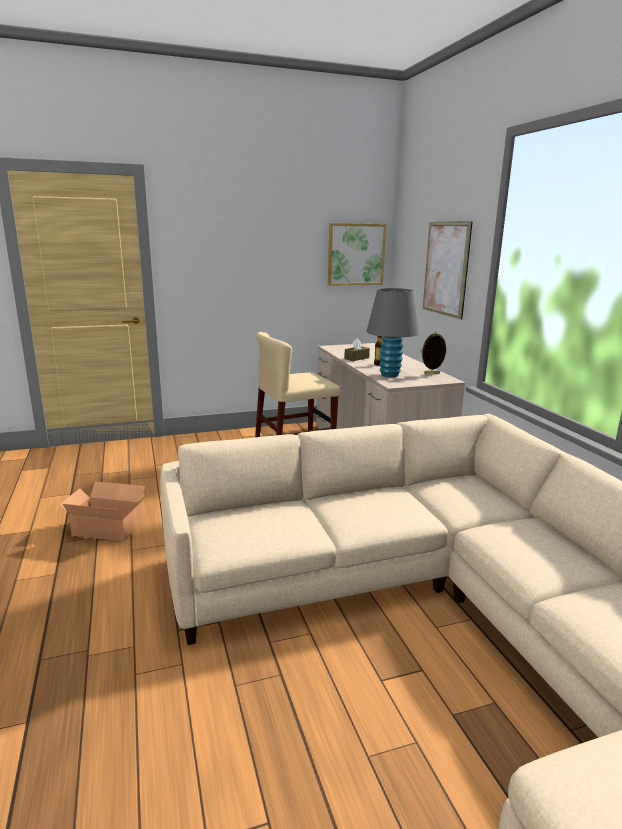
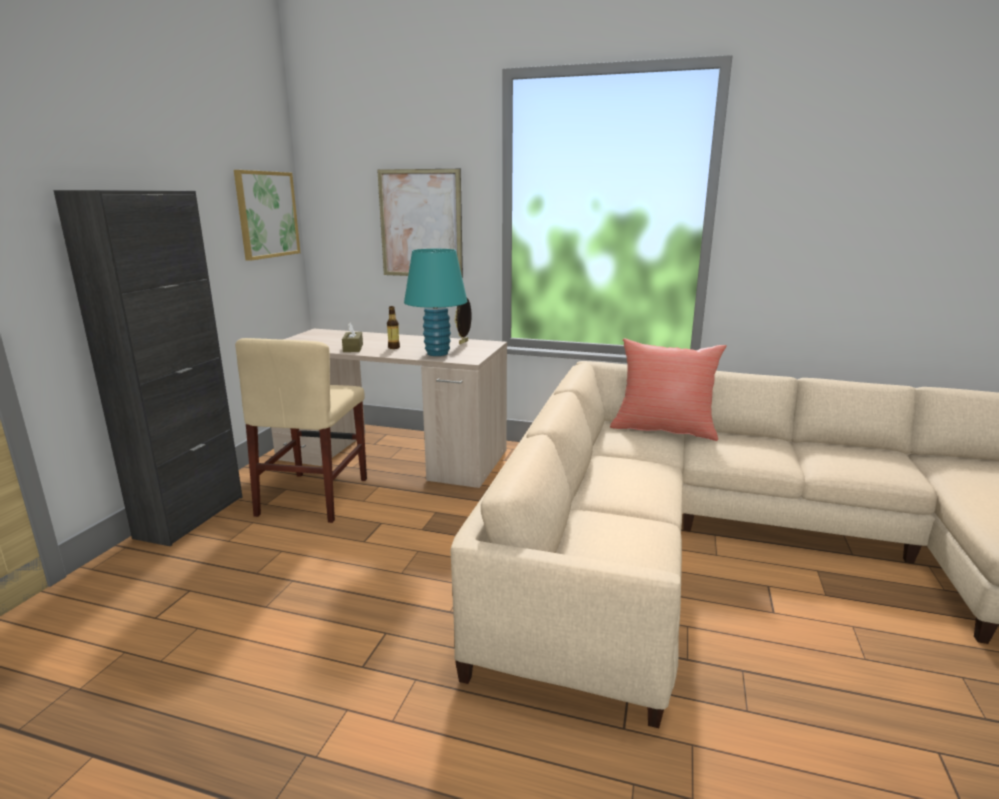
camera: 55 degrees left, 0 degrees up
(107, 527) = (289, 731): cardboard box -> none
(235, 434) = (190, 516): none -> black cabinet
(389, 375) = (437, 353): grey table lamp -> turquoise table lamp
(505, 502) = (663, 429): none -> red pillow

